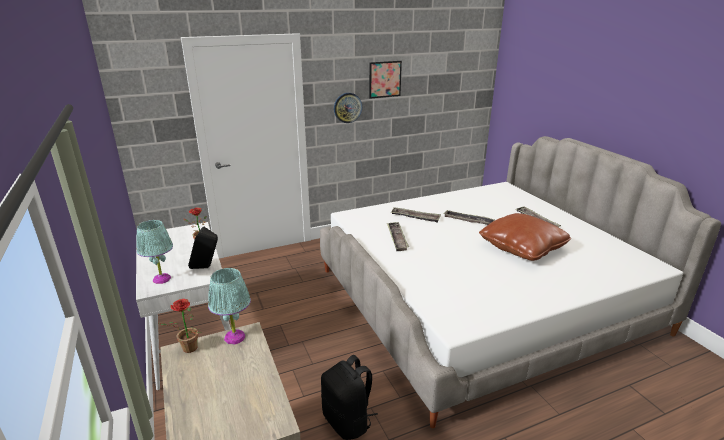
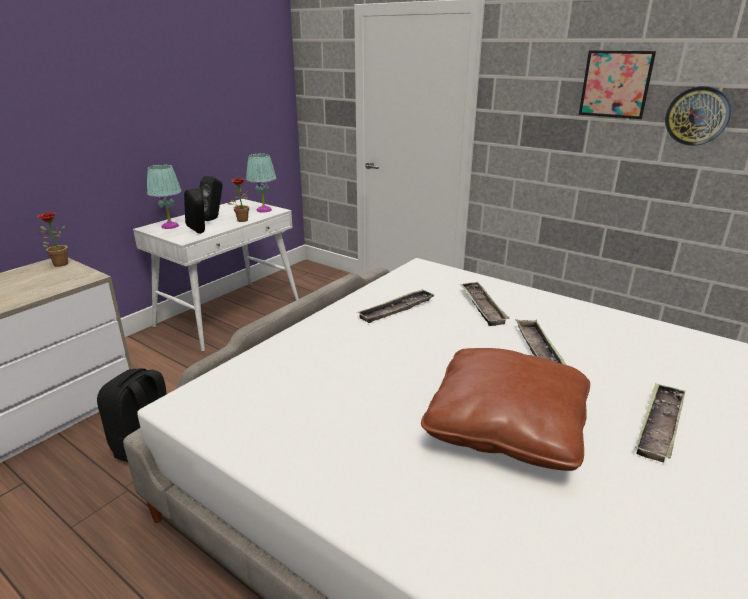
camera: 60 degrees right, 0 degrees up
(176, 256) = (213, 219): none -> black speaker
(235, 337) = (81, 274): turquoise table lamp -> turquoise table lamp (264, 210)
(347, 107) = (539, 124): wall clock -> wall clock (697, 116)

